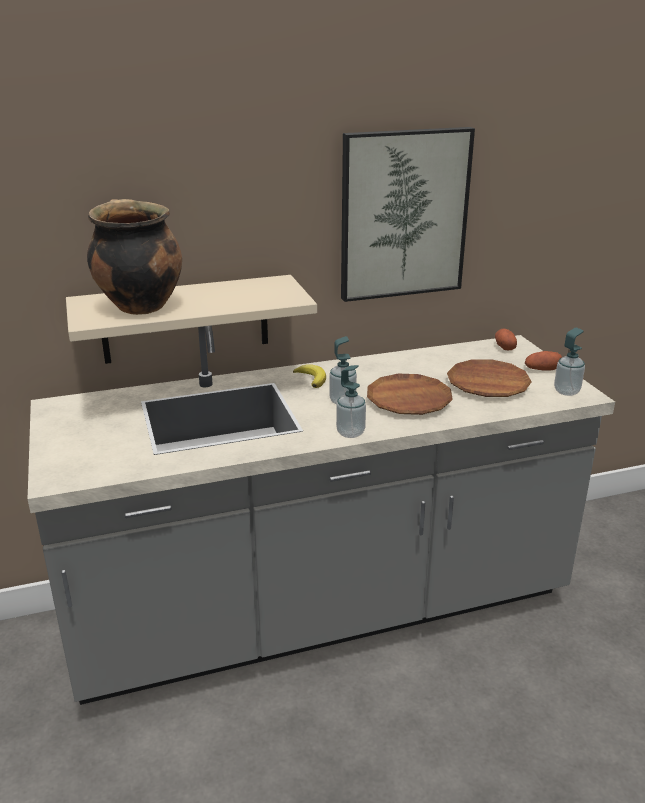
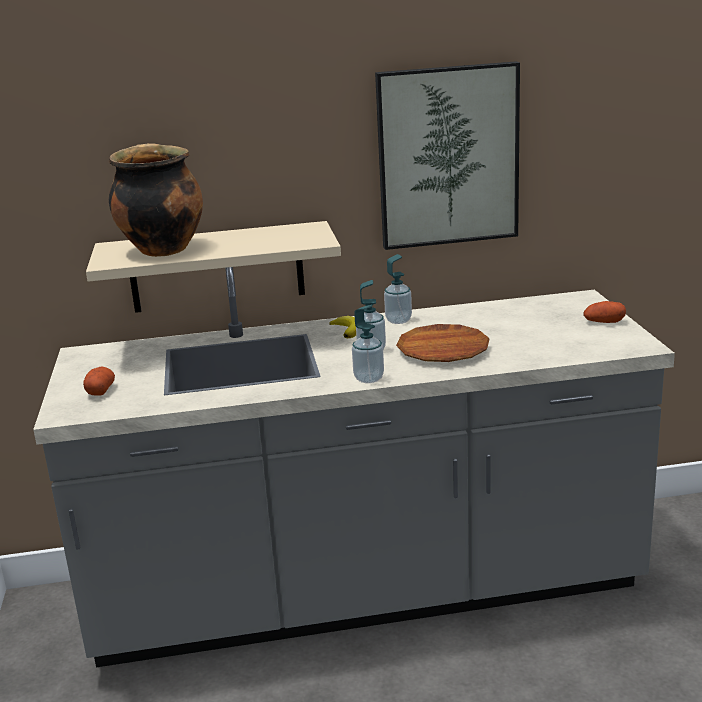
camera: 10 degrees right, 5 degrees down
(488, 384) = (536, 336): brown plate -> none
(504, 347) = (570, 301): potato -> potato (100, 391)
(566, 391) = (622, 343): soap dispenser -> soap dispenser (398, 320)

